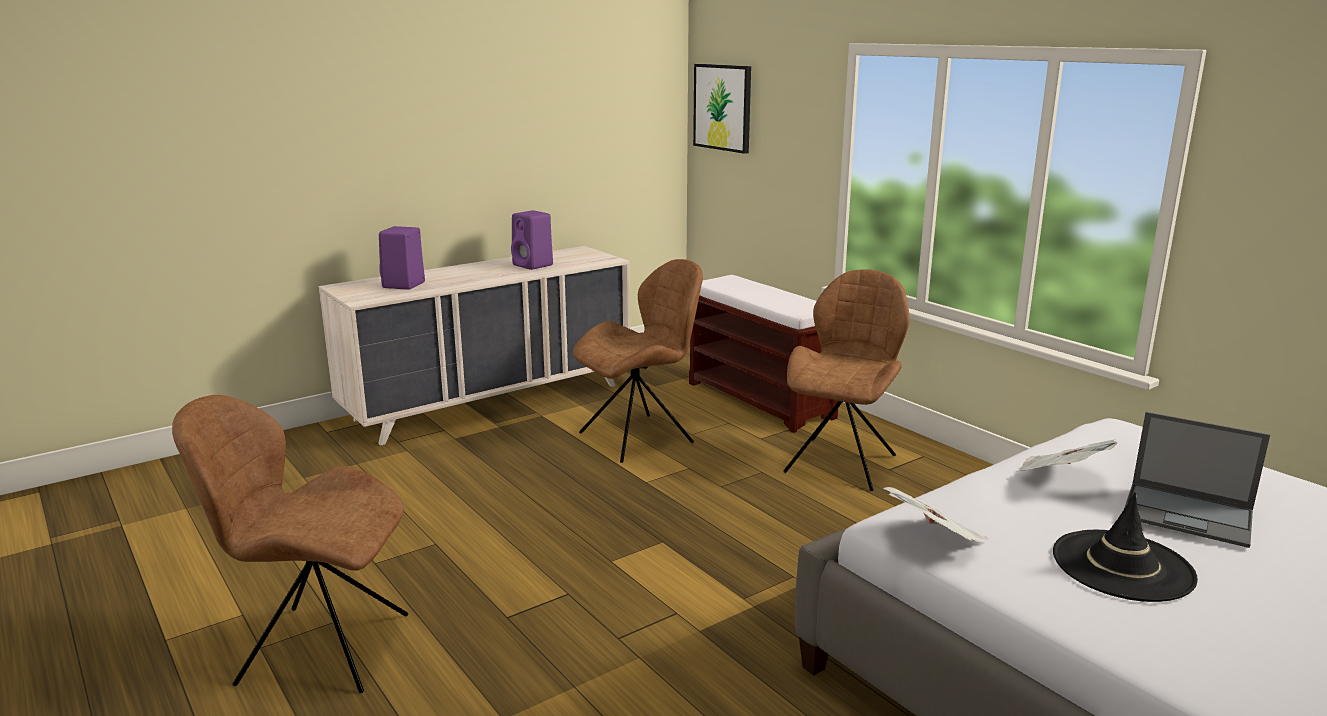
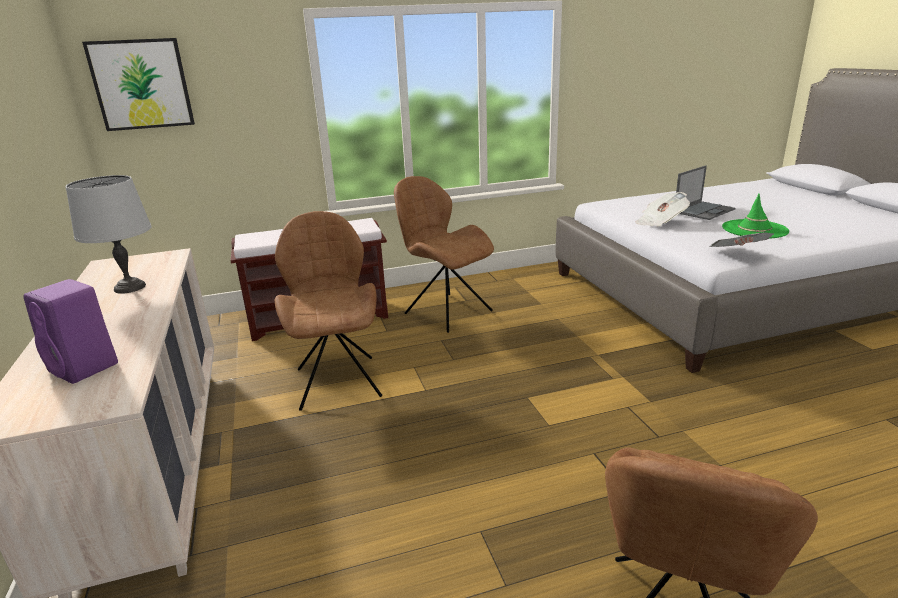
camera: 70 degrees left, 5 degrees up
(534, 265) = (130, 287): purple speaker -> grey table lamp
(1122, 566) = (754, 229): black hat -> green hat

